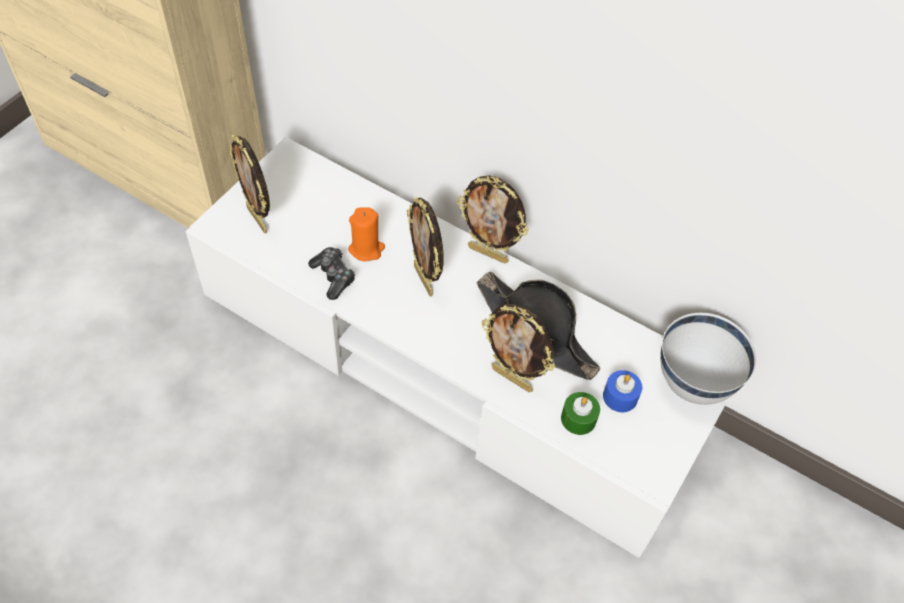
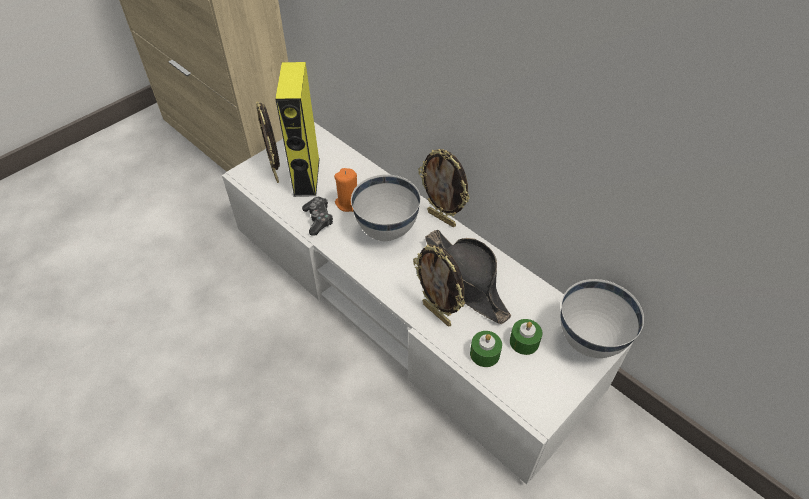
camera: 15 degrees right, 5 degrees down
(301, 219) = (306, 176): none -> yellow speaker
(424, 280) = (387, 231): picture frame -> white bowl
(620, 397) = (524, 342): blue candle -> green candle

